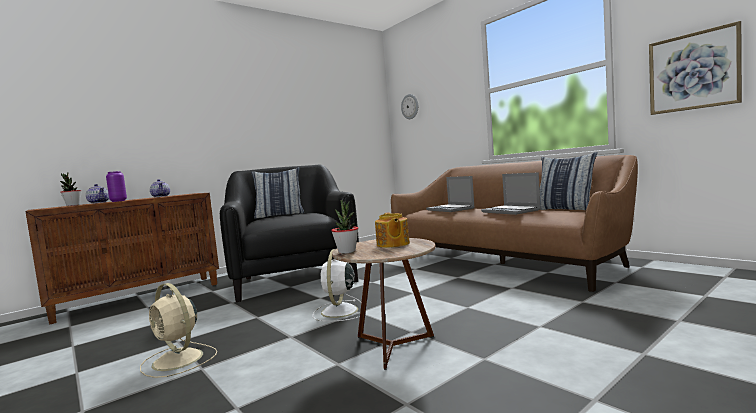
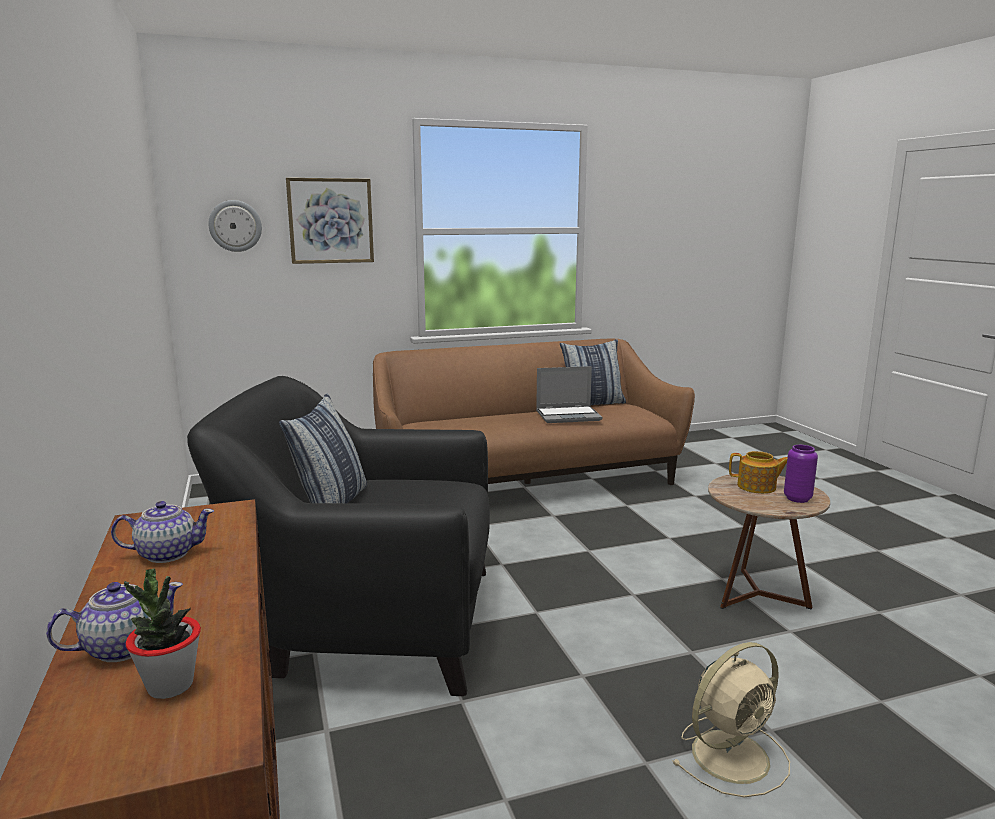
camera: 70 degrees left, 10 degrees up
(118, 201) = (215, 606): purple vase -> purple vase (797, 498)
(339, 312) = (619, 607): white fan -> none
(347, 251) = (778, 508): potted plant -> none
(451, 209) = (472, 424): laptop -> none
(693, 71) = (647, 258): picture -> picture (330, 221)

